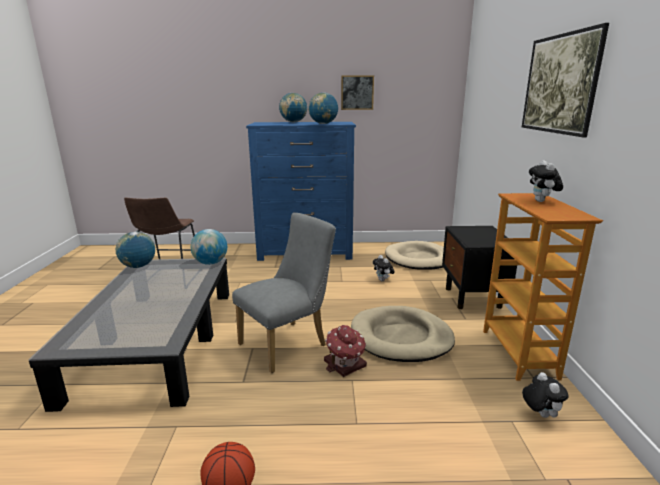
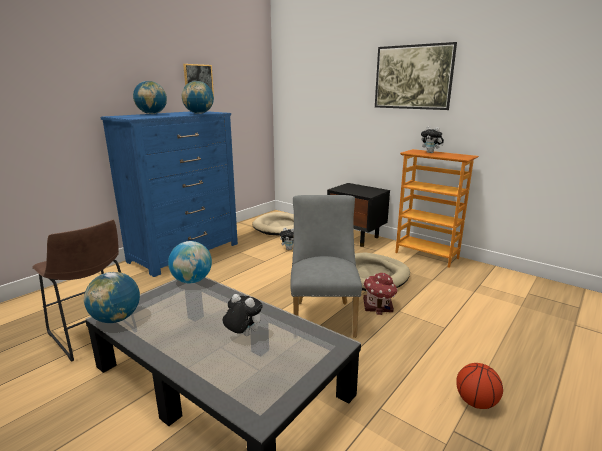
camera: 50 degrees left, 0 degrees up
(539, 414) = (480, 276): plush toy -> plush toy (243, 335)

